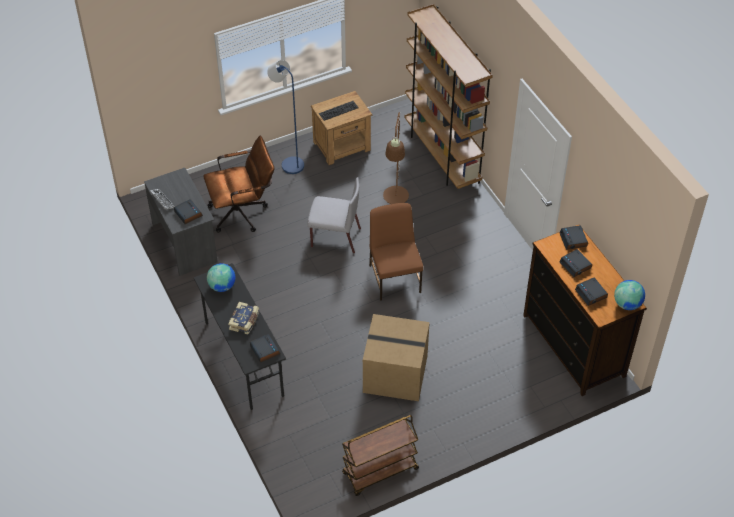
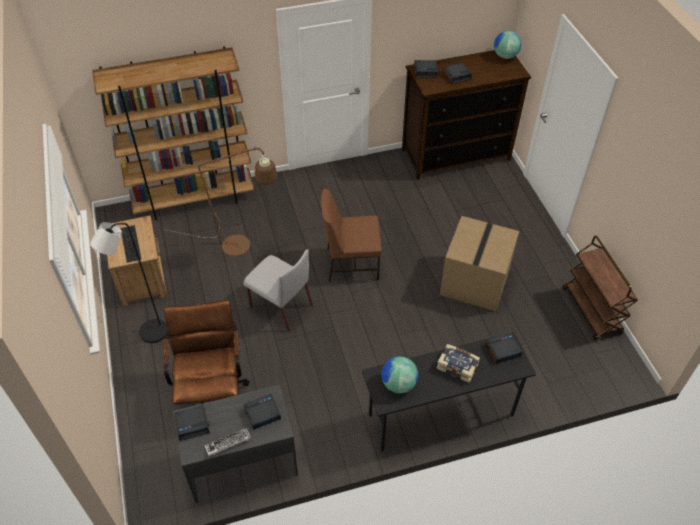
camera: 80 degrees left, 0 degrees up
(289, 163) = (148, 334): blue floor lamp -> black floor lamp
(334, 237) = (280, 306): grey chair -> grey chair turned 105 degrees clockwise
(591, 294) = (491, 73): alarm clock -> alarm clock (192, 424)

